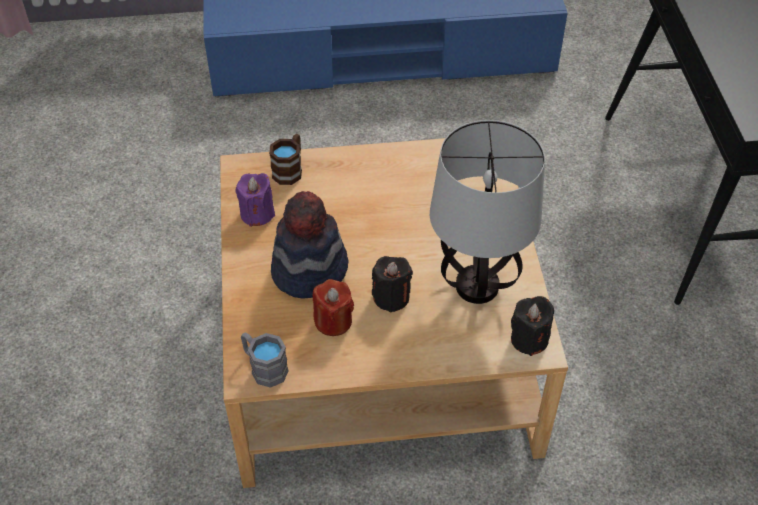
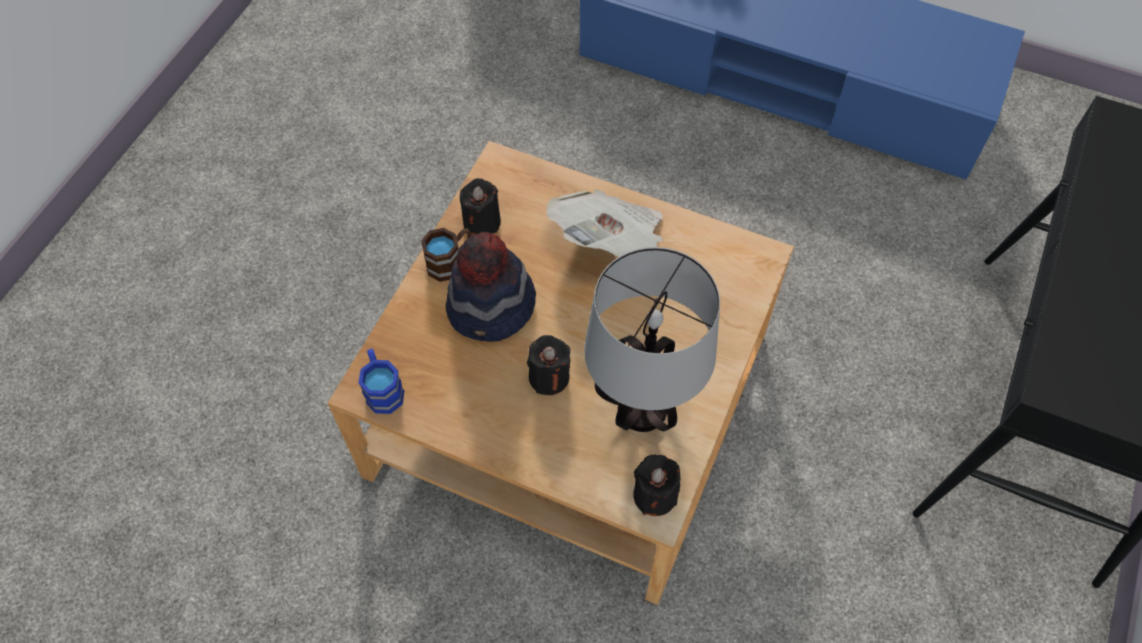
camera: 30 degrees right, 10 degrees up
(257, 214) = (482, 222): purple candle -> black candle
(264, 367) = (382, 389): grey mug -> blue mug
(290, 169) = (544, 187): brown mug -> brown mug (451, 262)
(333, 321) = (477, 374): red candle -> none
(368, 185) = (610, 240): none -> newspaper

